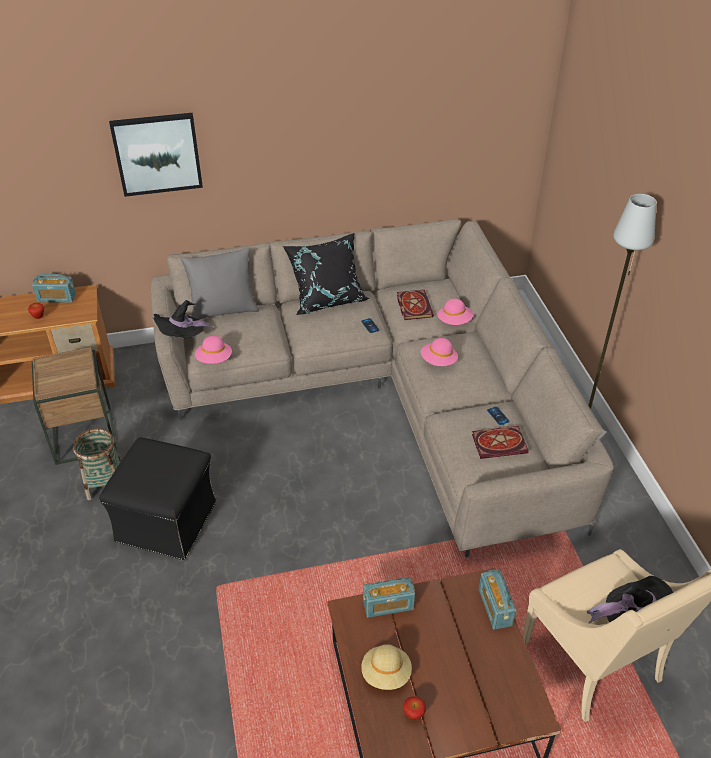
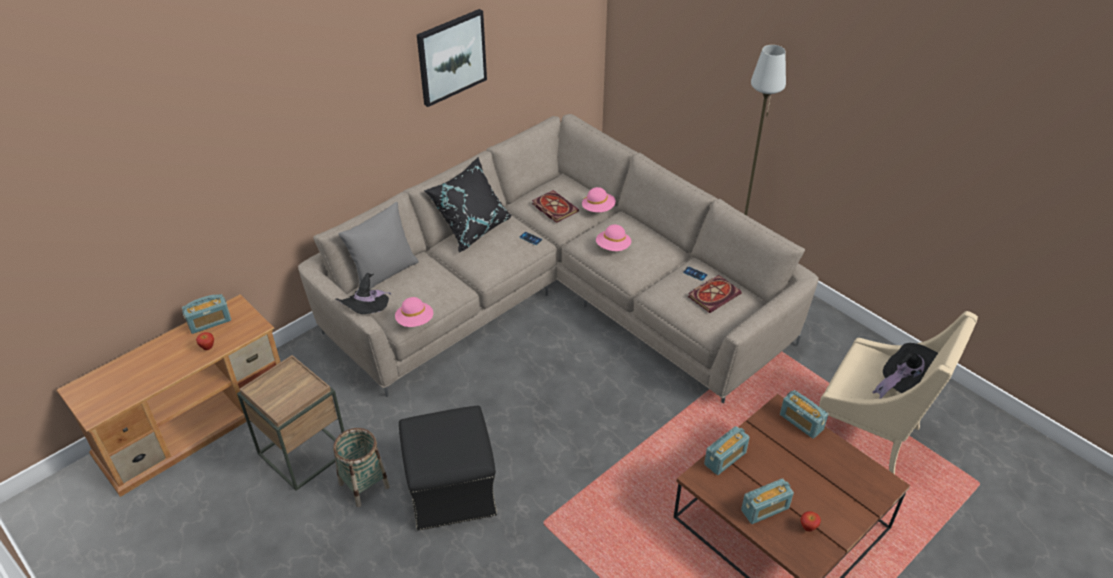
camera: 30 degrees left, 0 degrees up
(157, 154) = (289, 134): picture -> picture (451, 57)
(386, 673) = (765, 509): beige hat -> radio

